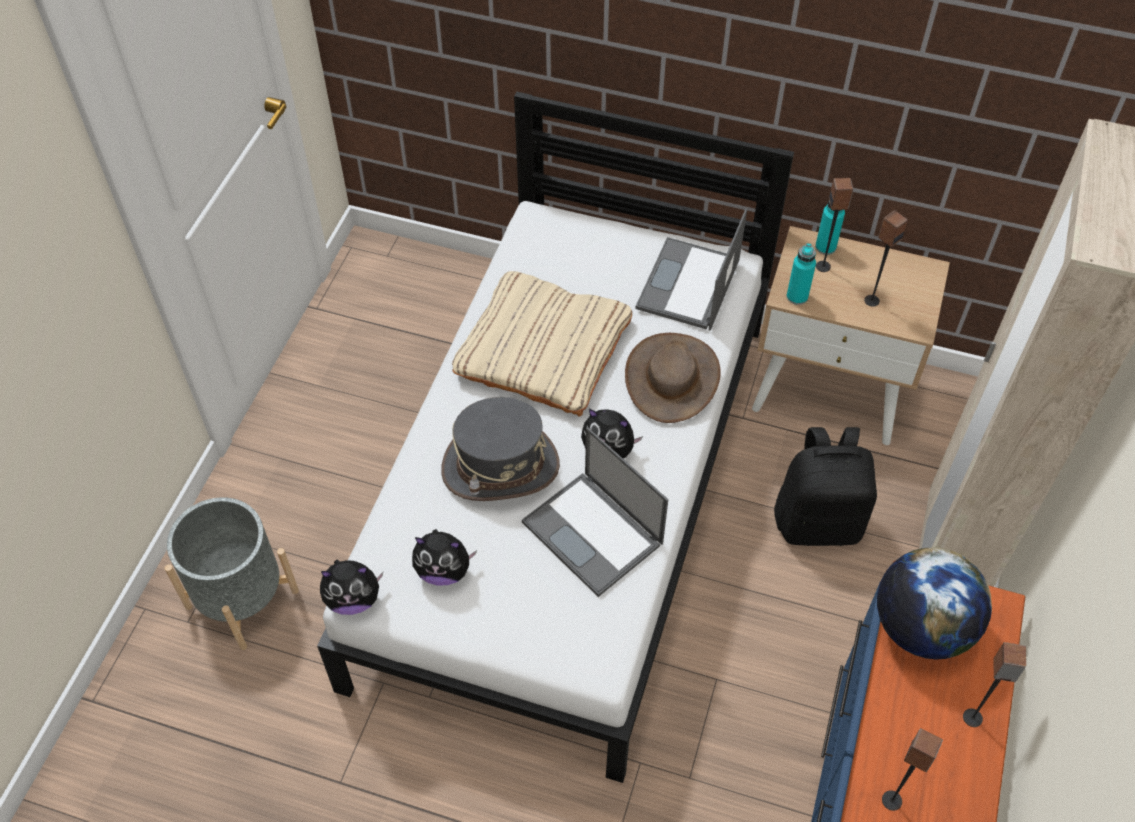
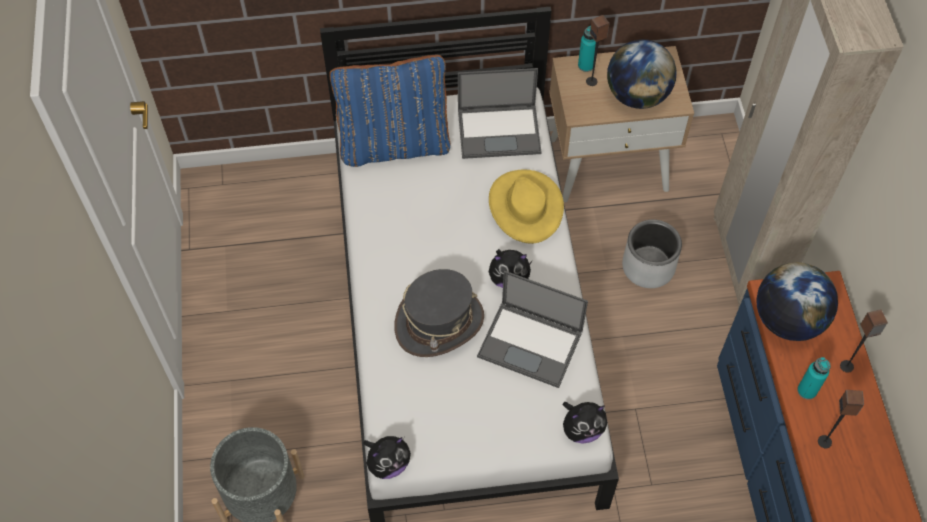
camera: 25 degrees left, 5 degrees up
(443, 570) = (441, 415): plush toy -> plush toy (582, 429)
(543, 350) = (421, 221): beige pillow -> none
(561, 258) = (394, 143): none -> blue pillow
(672, 378) = (525, 206): brown hat -> yellow hat
(688, 285) = (500, 130): laptop -> laptop turned 90 degrees counterclockwise
(797, 296) = (585, 111): turquoise bottle -> turquoise bottle (807, 390)
(818, 521) = (648, 266): black backpack -> grey planter
(871, 300) = (637, 95): speaker -> globe

